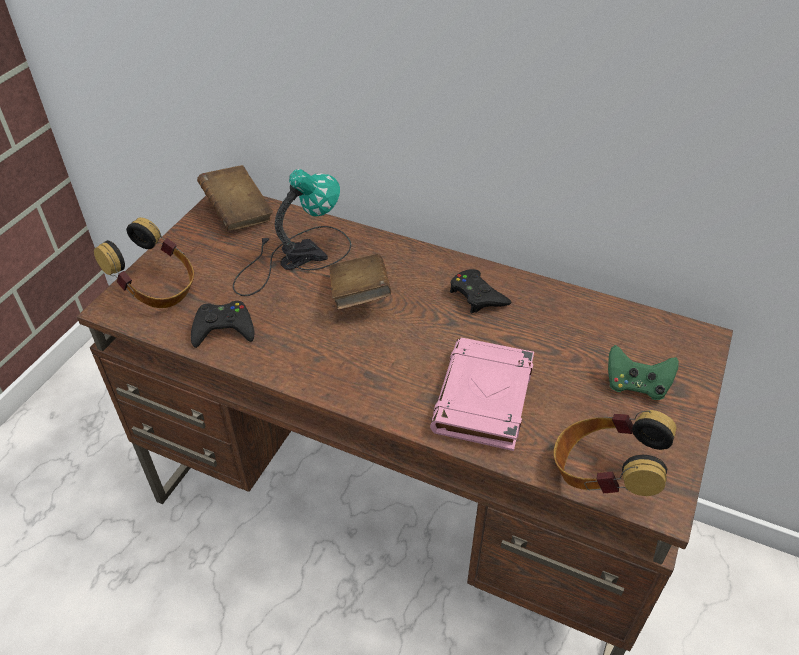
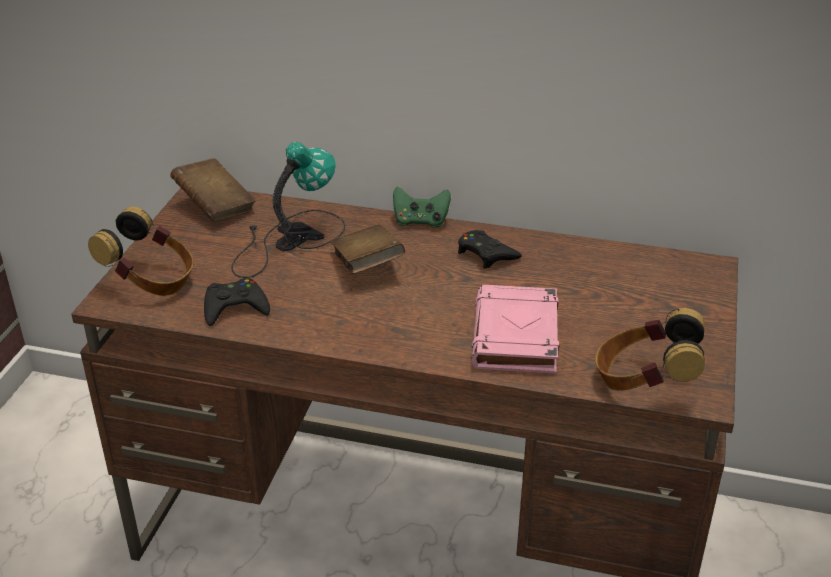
camera: 10 degrees left, 10 degrees down
(636, 385) = (658, 310): green game controller -> green game controller (420, 221)

